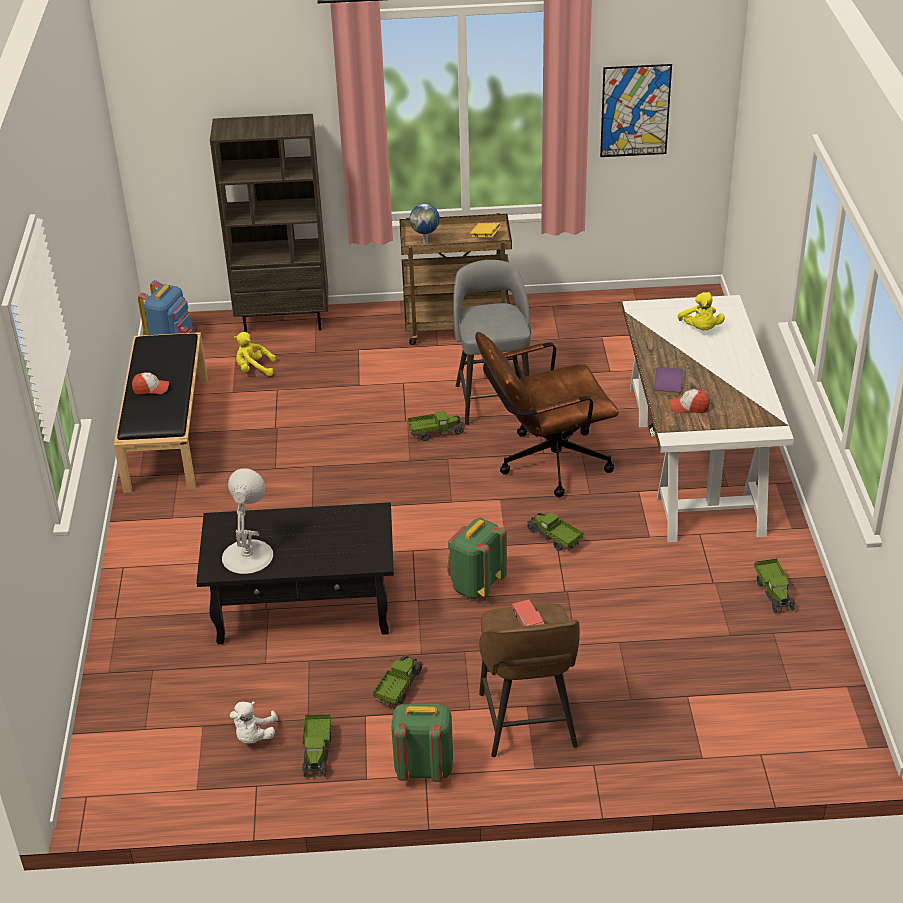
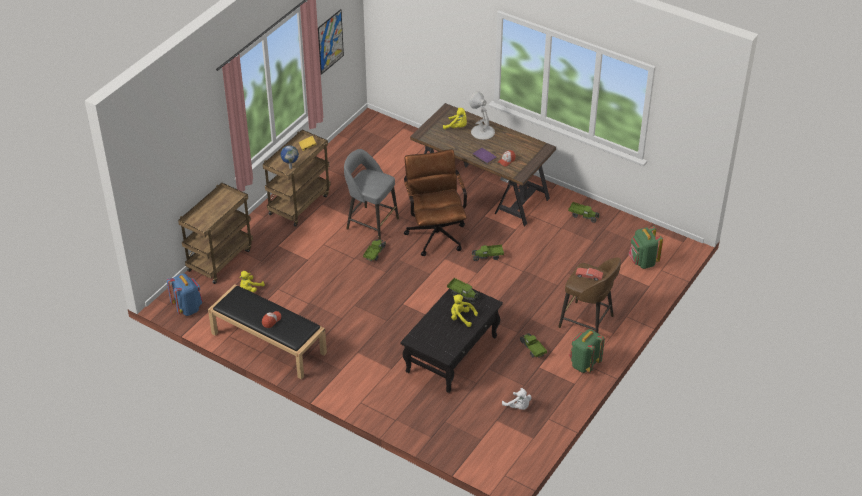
camera: 55 degrees left, 5 degrees up
(247, 555) = (446, 341): white table lamp -> white table lamp (482, 131)
(284, 321) = (220, 259): brown bookcase -> brown cart
(314, 546) = (461, 317): none -> yellow plush toy
(317, 753) = (546, 391): toy truck -> toy truck (463, 294)
(476, 585) = (493, 295): green backpack -> green backpack (643, 262)
(545, 463) = (435, 232): brown office chair -> brown office chair turned 150 degrees clockwise
(695, 459) = (481, 188): white desk -> brown desk

